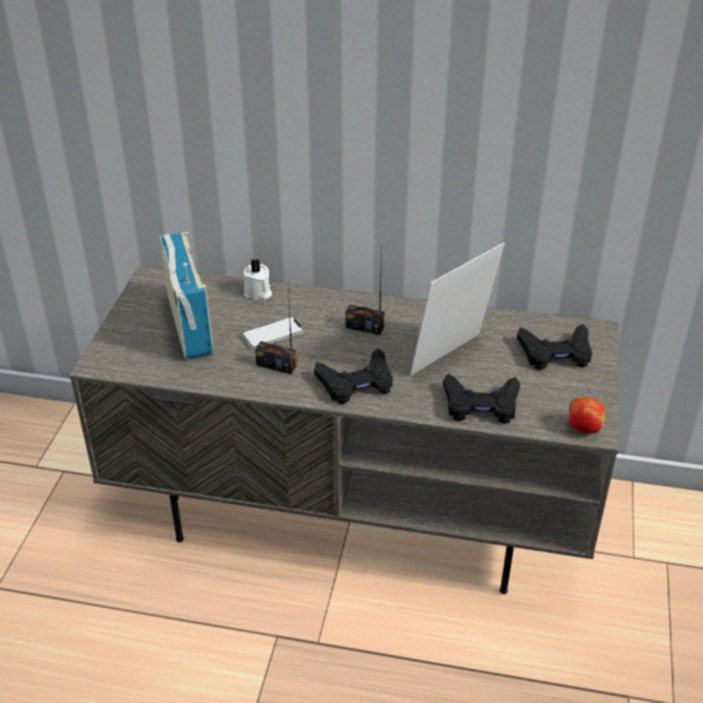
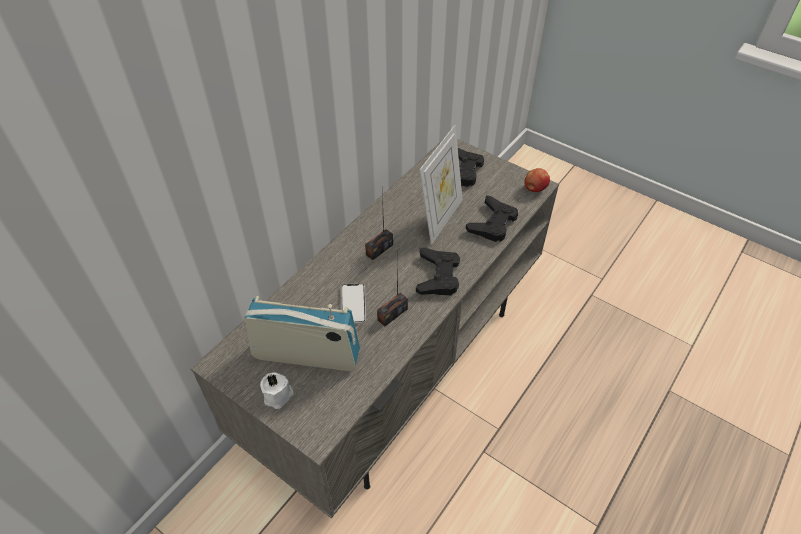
camera: 65 degrees left, 10 degrees up
(258, 292) = (293, 296): white candle -> white candle (278, 396)
(452, 359) = (440, 219): picture frame -> picture frame turned 135 degrees counterclockwise

